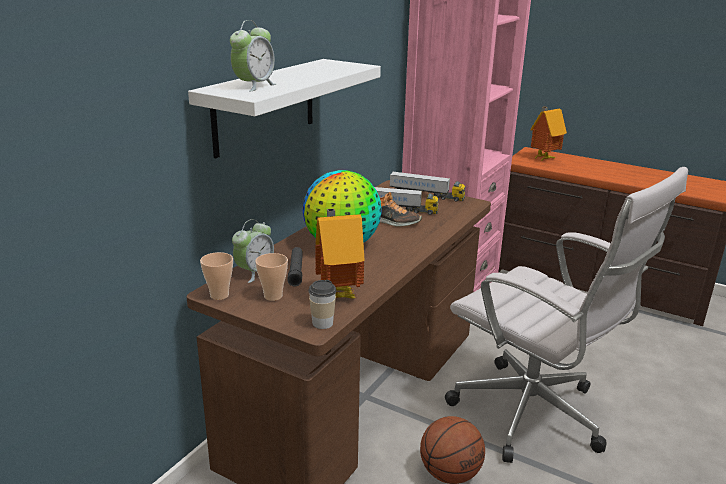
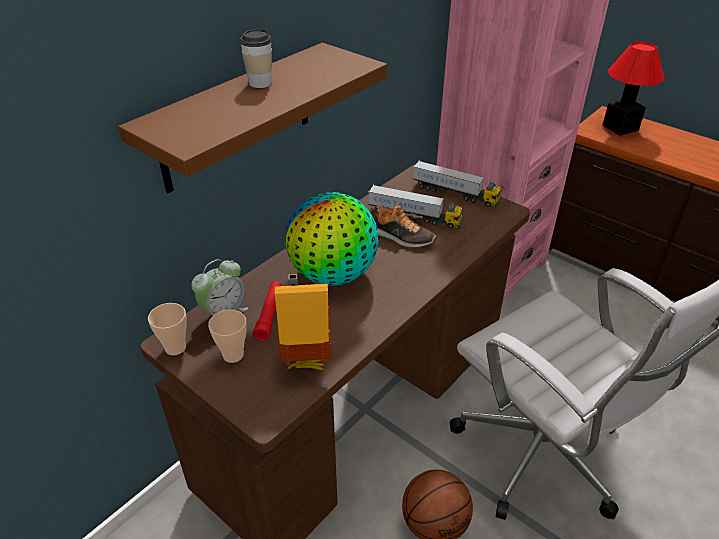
camera: 10 degrees right, 15 degrees up
(254, 86) = (202, 117): alarm clock -> none
(265, 106) = (237, 118): white shelf -> brown shelf
(296, 271) = (269, 315): black flashlight -> red flashlight
(322, 323) = (276, 407): cup -> cup (260, 83)
(543, 158) = (619, 128): toy house -> table lamp

